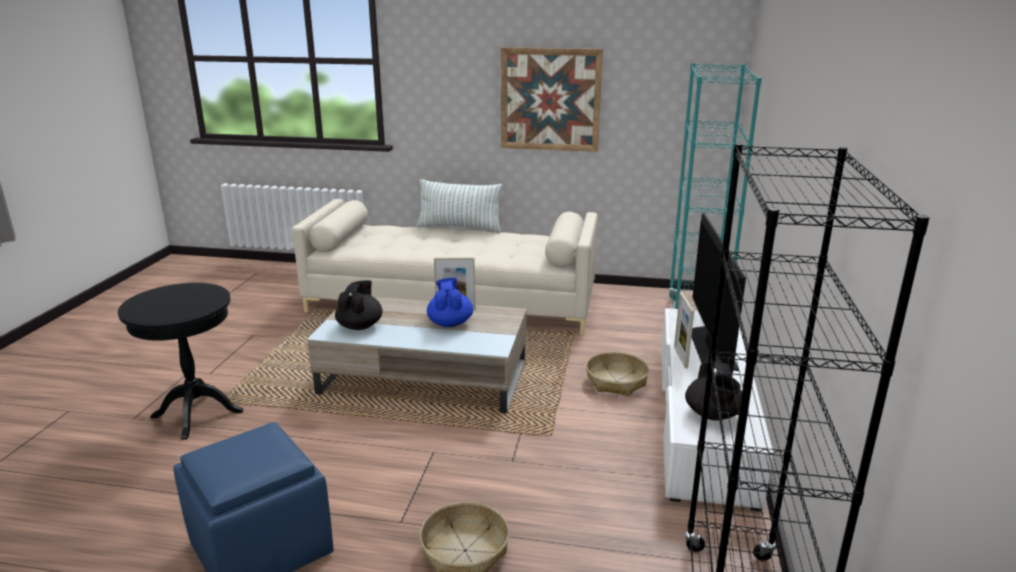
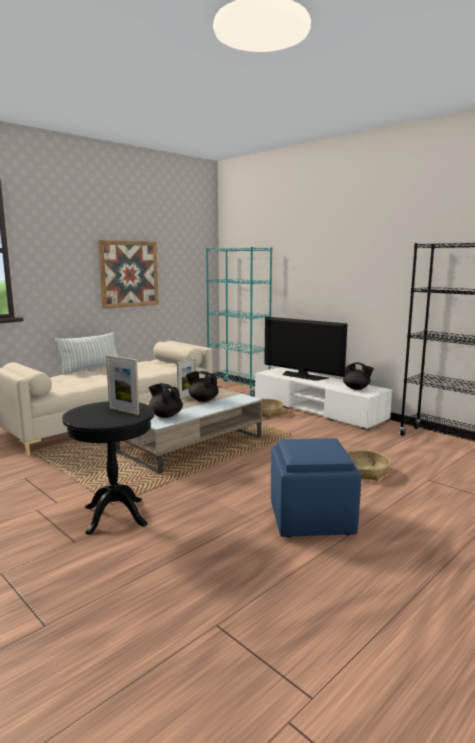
camera: 55 degrees left, 10 degrees down
(450, 323) = (203, 400): blue teapot -> black teapot
(680, 357) = (304, 381): picture frame -> picture frame (124, 411)

